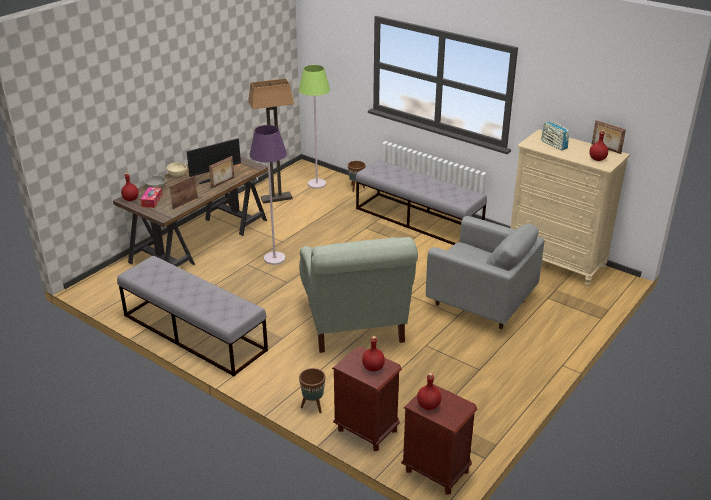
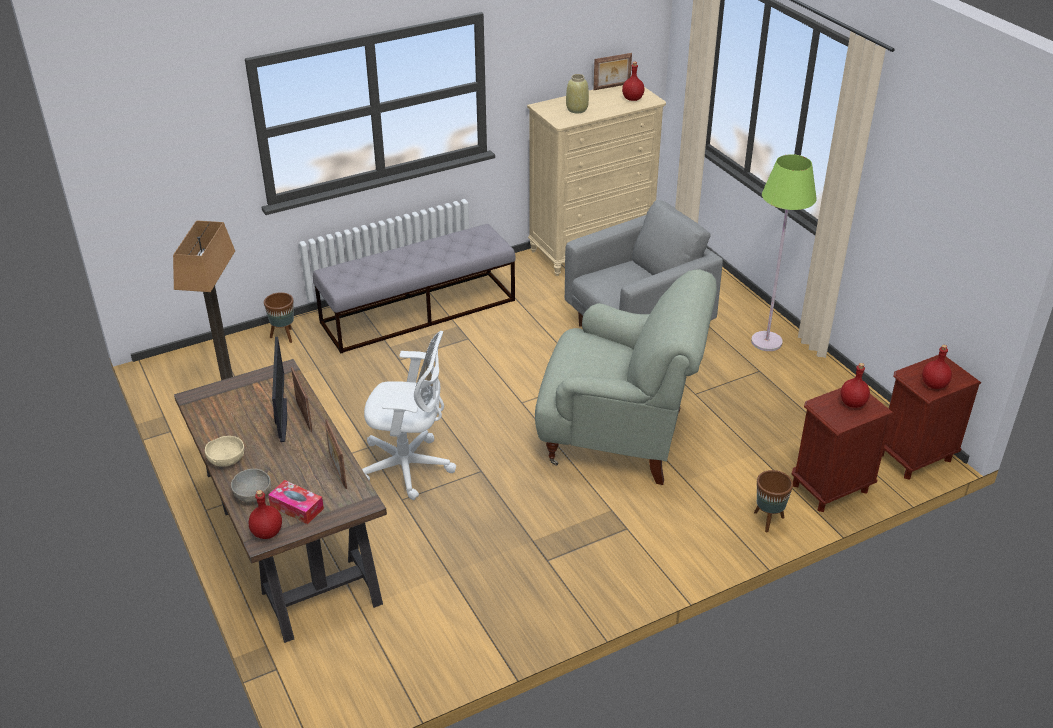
camera: 65 degrees left, 5 degrees up
(193, 332) = (545, 600): grey bench -> none
(274, 259) = (409, 467): purple floor lamp -> white office chair
(317, 184) = (232, 368): green floor lamp -> green floor lamp (766, 342)
(554, 145) = (577, 109): radio -> beige vase

